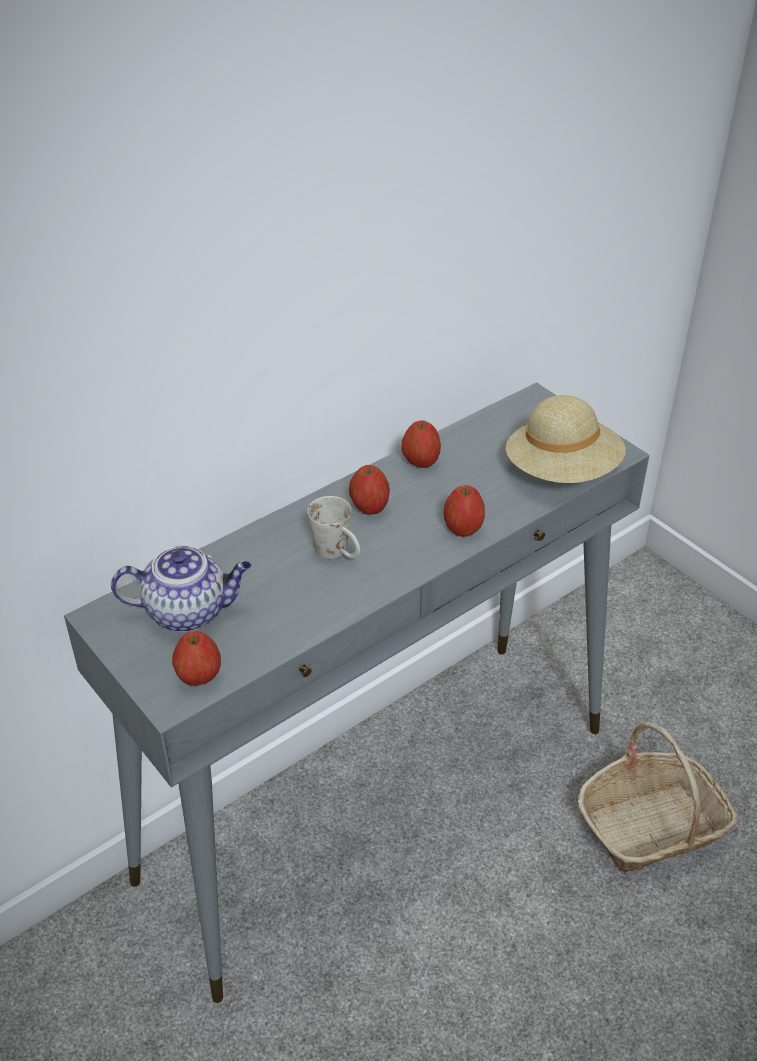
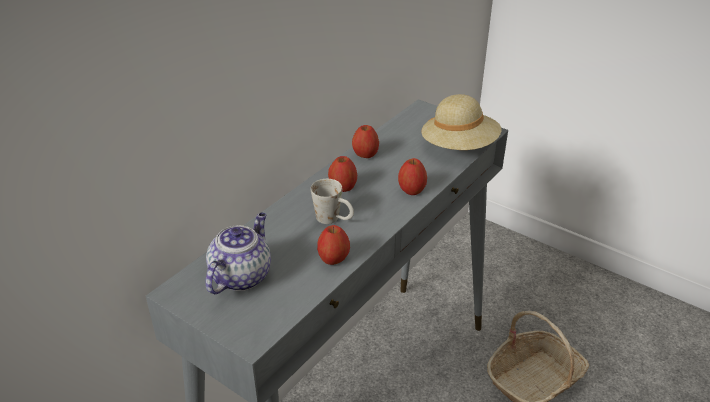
camera: 15 degrees left, 5 degrees down
(188, 611) = (241, 275): teapot -> teapot turned 45 degrees counterclockwise
(198, 677) = (266, 319): apple -> apple (333, 260)

